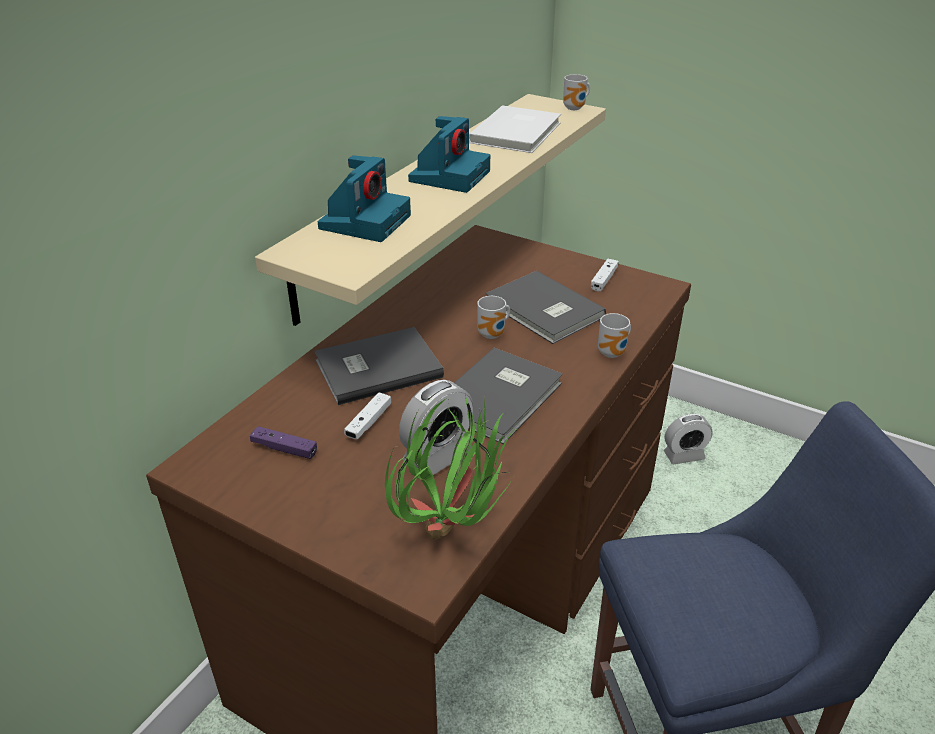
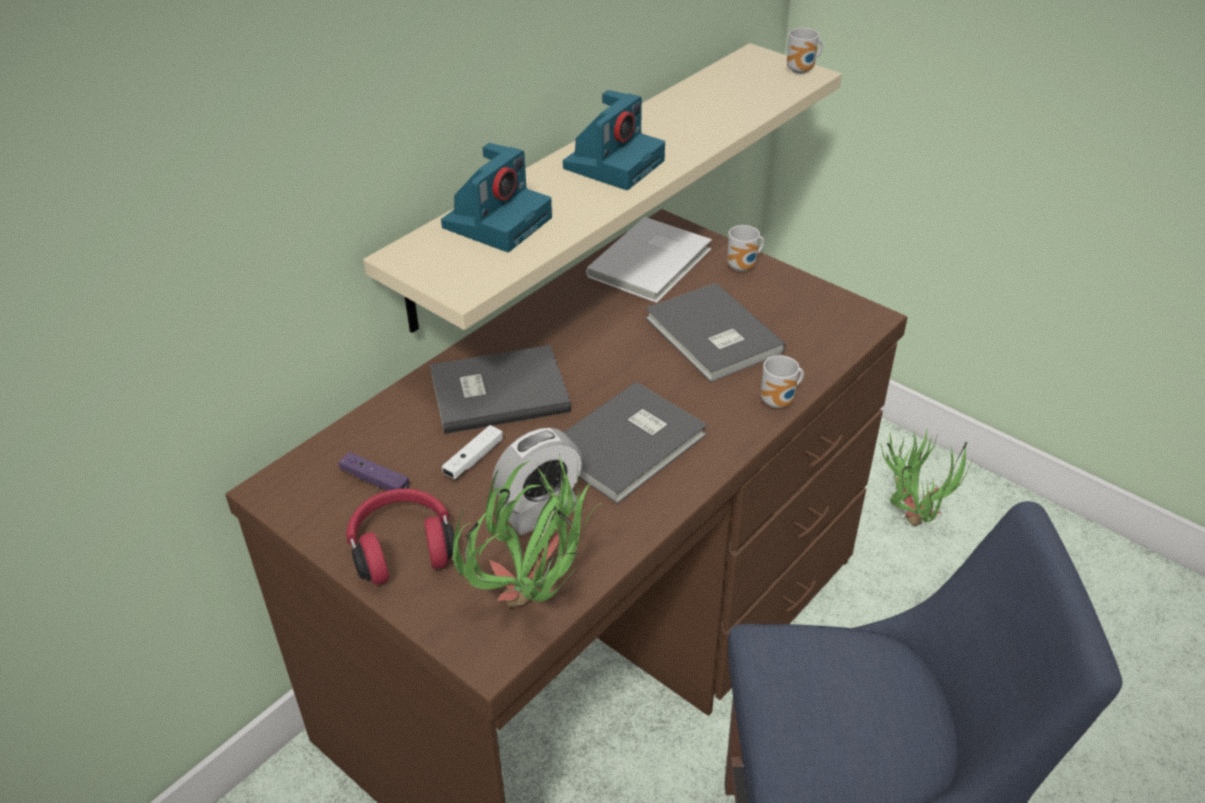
camera: 10 degrees right, 5 degrees up
(322, 501) = (402, 547): none -> red headphones
(493, 334) = (643, 362): mug -> mug (744, 267)
(518, 132) = (718, 104): white book -> white book (653, 262)
(604, 280) = (798, 301): white game controller -> none
(684, 455) = (911, 514): alarm clock -> potted plant

